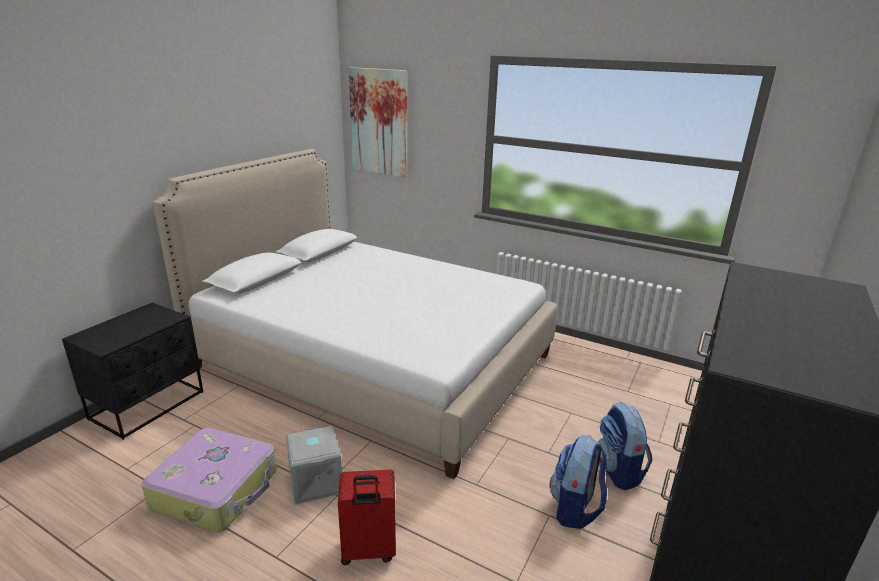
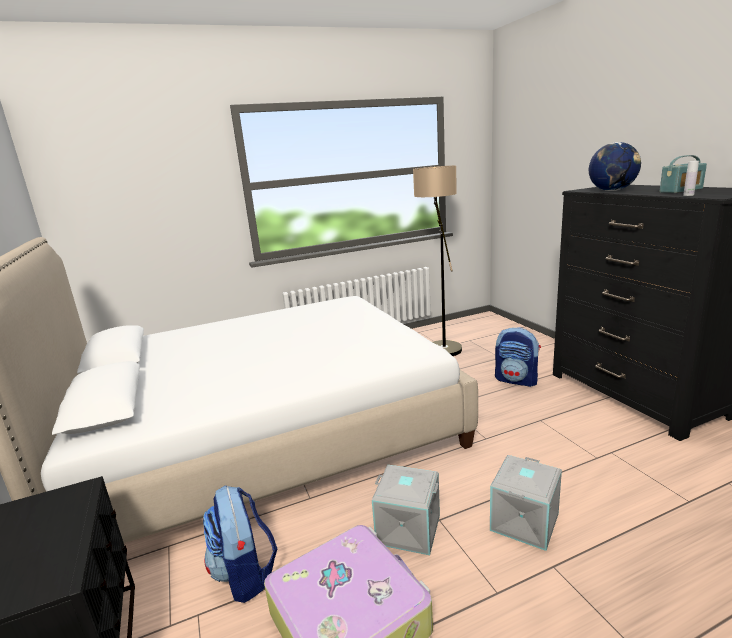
camera: 50 degrees left, 5 degrees down
(368, 551) = (525, 522): red suitcase -> grey storage box
(379, 122) = (98, 196): picture -> none
(575, 509) = (540, 408): backpack -> backpack (245, 574)
(632, 388) = (441, 344): none -> floor lamp
(740, 343) = (688, 195): none -> white bottle
(758, 290) = (612, 190): none -> globe
(803, 336) = (681, 190): none -> radio

